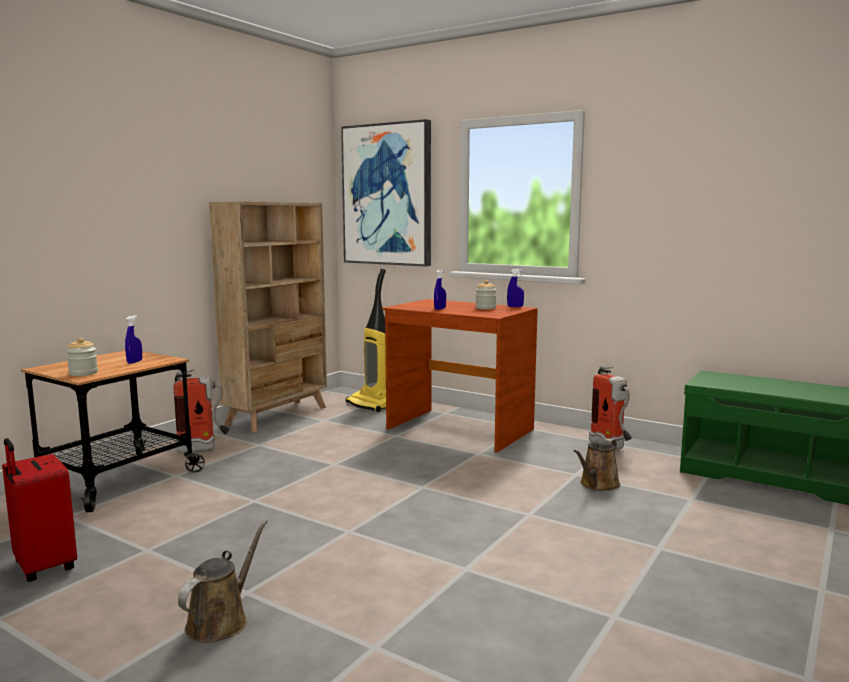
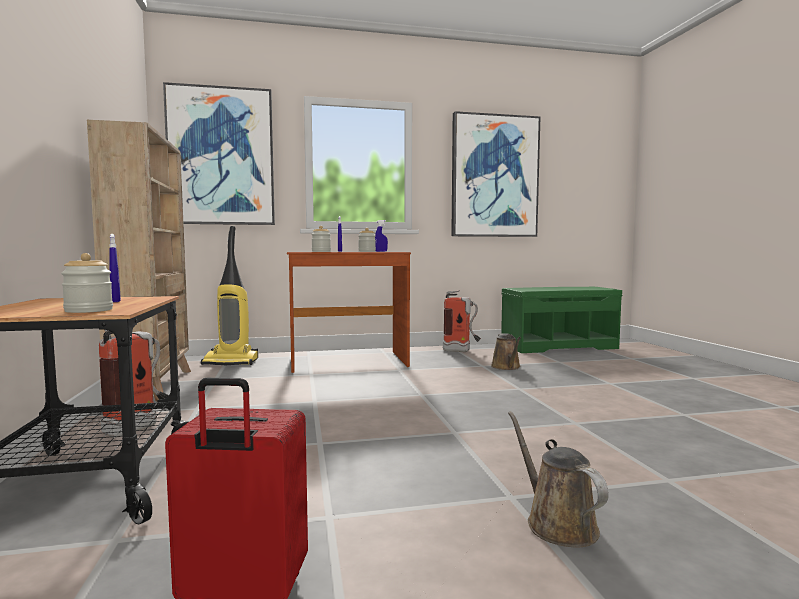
camera: 45 degrees left, 5 degrees down
(419, 308) = (321, 251): none -> jar
(702, 204) = (494, 176): none -> picture

